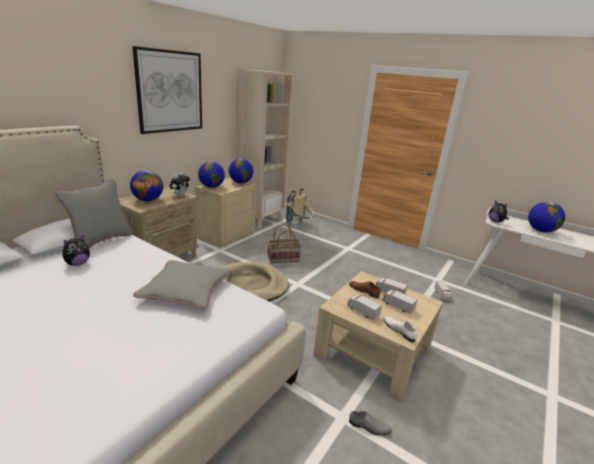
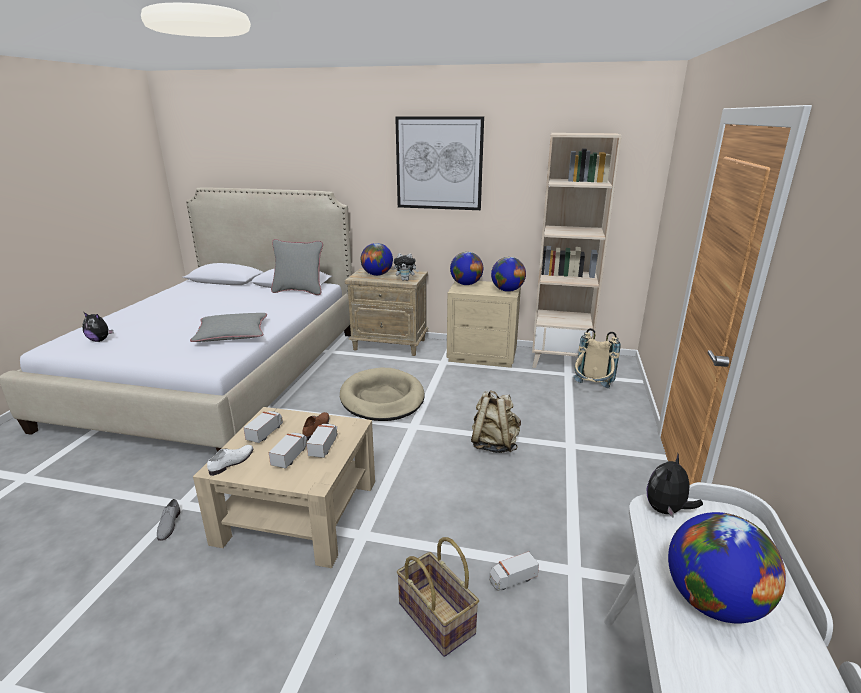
camera: 70 degrees right, 0 degrees up
(77, 263) = (255, 297): plush toy -> plush toy (100, 340)
(283, 258) = (468, 402): basket -> basket (437, 618)
(335, 266) = (494, 444): none -> beige backpack

